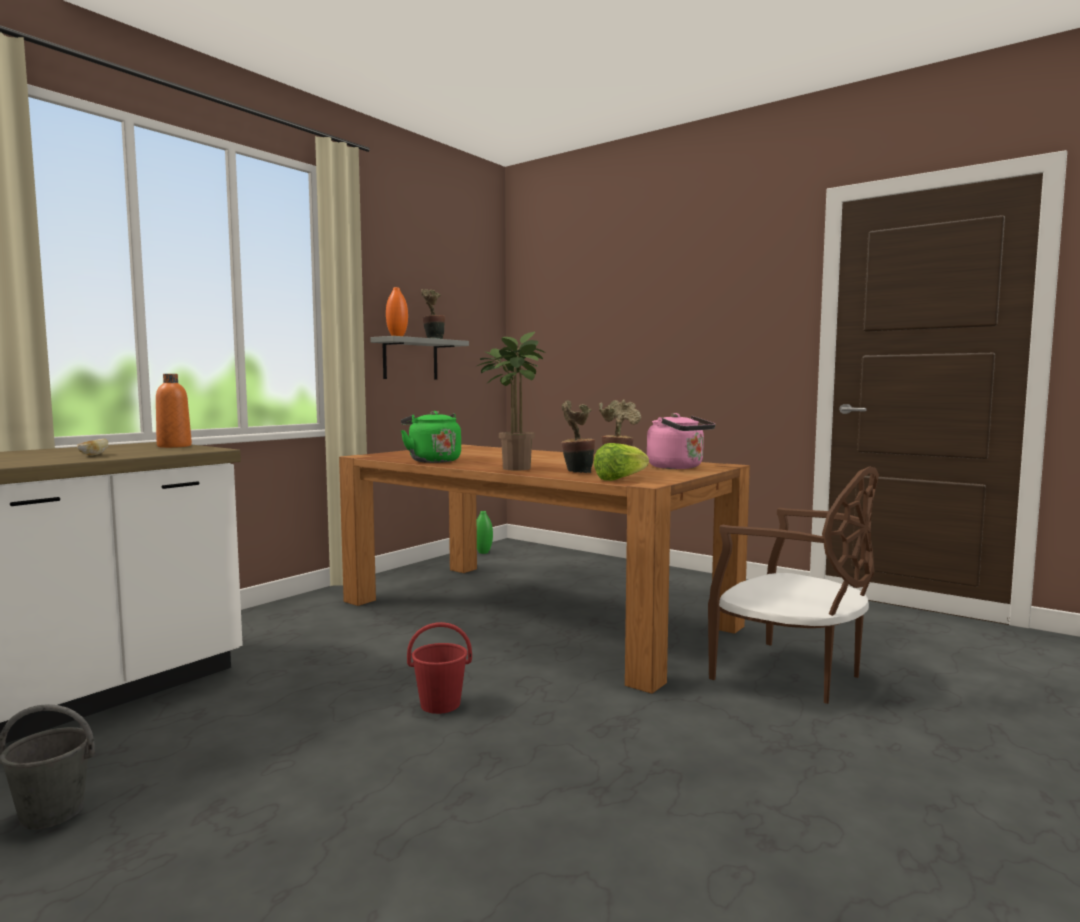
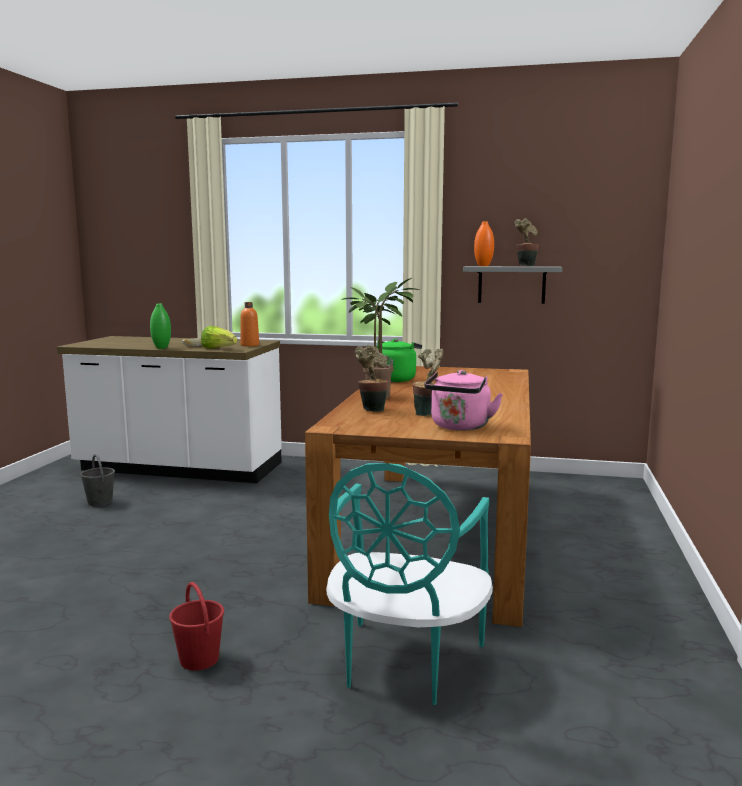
camera: 65 degrees right, 5 degrees up
(441, 704) = (243, 541): red bucket -> red bucket (199, 660)
(483, 552) = (575, 481): green vase -> green vase (161, 348)
(619, 479) = (348, 421): lettuce -> lettuce (218, 349)
(791, 675) = (404, 663): brown chair -> turquoise chair

